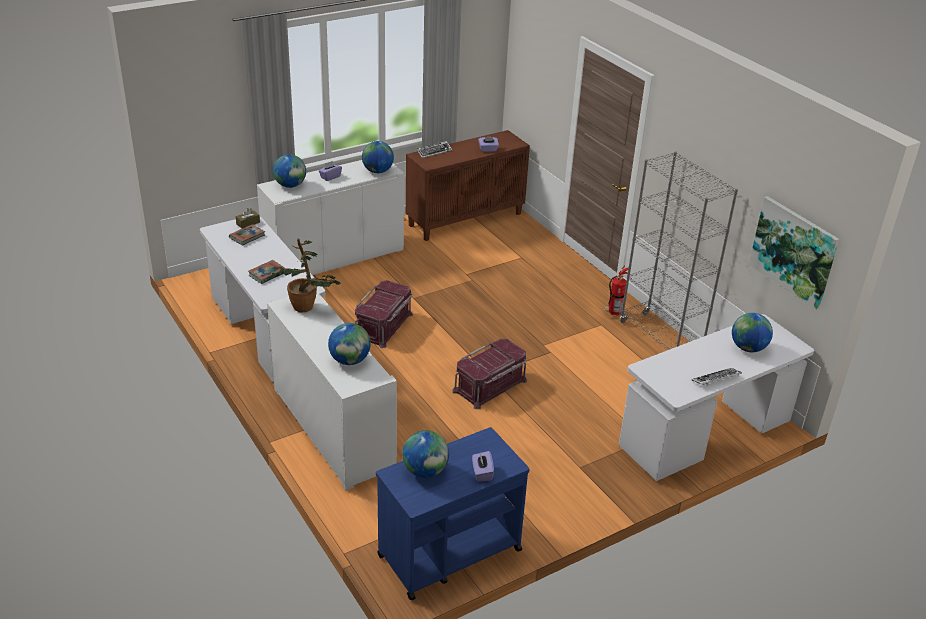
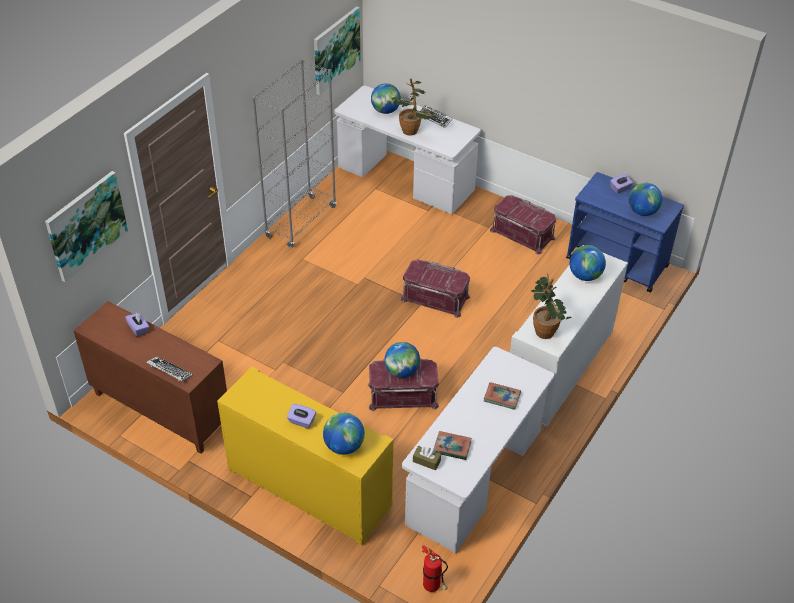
camera: 115 degrees left, 10 degrees up
(334, 257) = (309, 488): white cabinet -> yellow cabinet
(377, 171) = (262, 387): globe -> globe (402, 371)
(540, 69) = (86, 225): none -> picture
(552, 491) = (523, 234): none -> red storage box
(613, 313) = (279, 256): fire extinguisher -> fire extinguisher (433, 587)
(692, 353) = (412, 133): none -> potted plant

